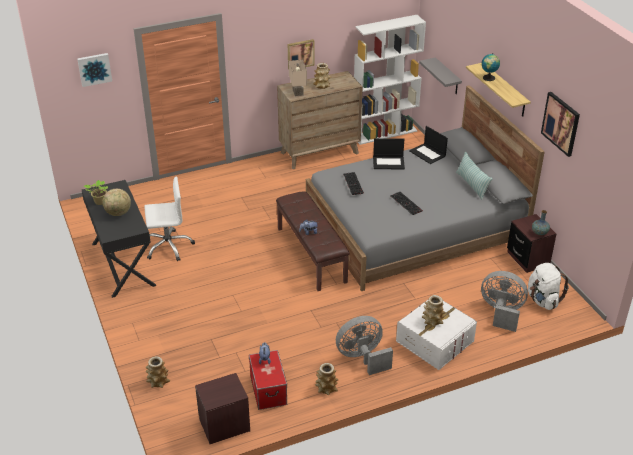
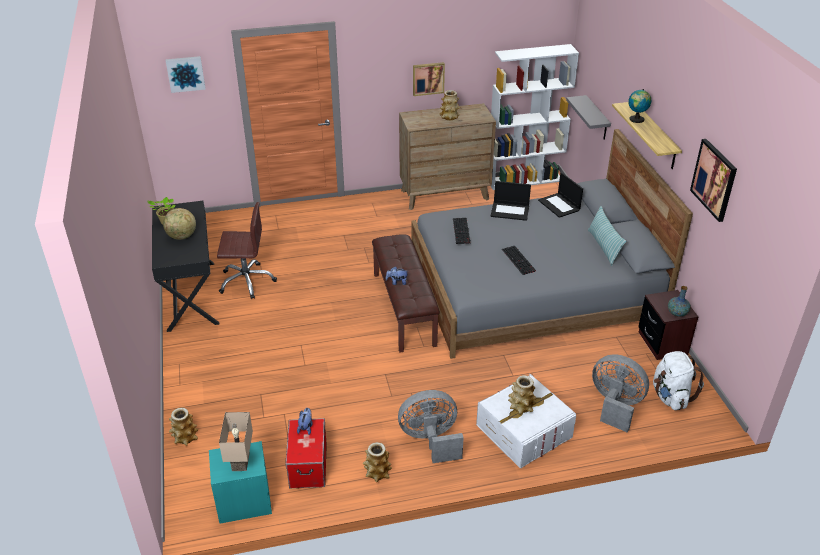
camera: 10 degrees right, 0 degrees up
(168, 246) = (247, 281): white office chair -> brown office chair
(224, 425) = (244, 501): brown nightstand -> turquoise nightstand
(297, 92) = (419, 122): beige table lamp -> beige table lamp (239, 461)

